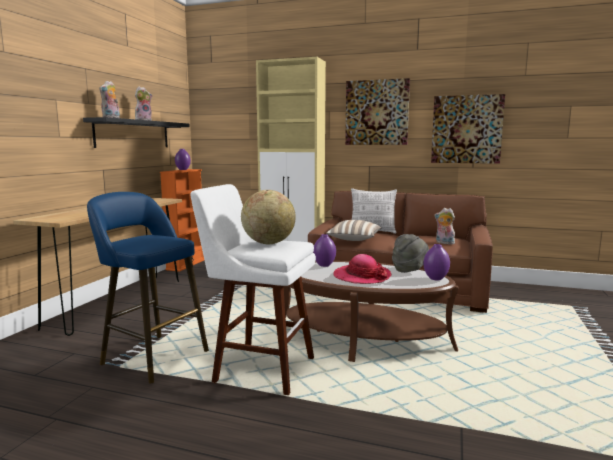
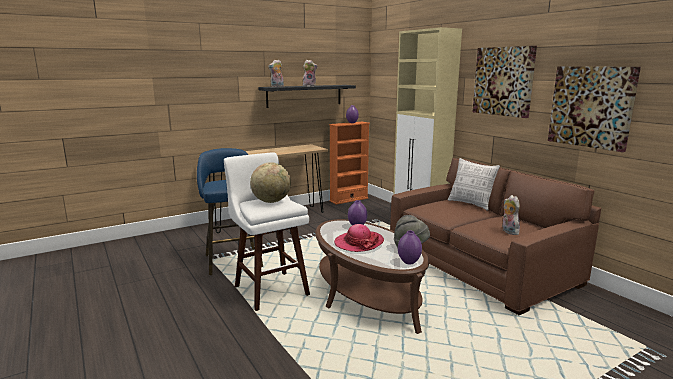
camera: 40 degrees right, 5 degrees up
(354, 240) = (432, 209): pillow -> none

